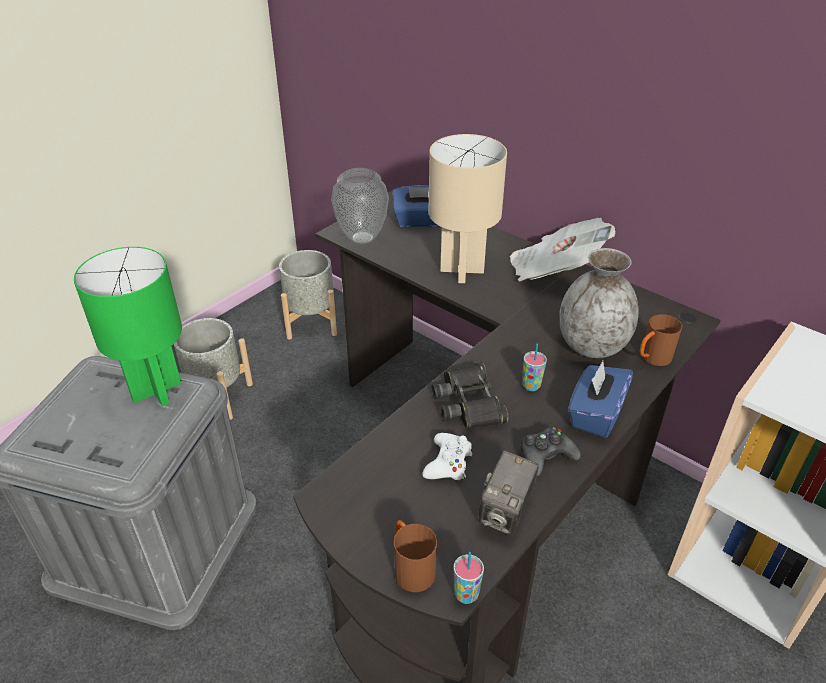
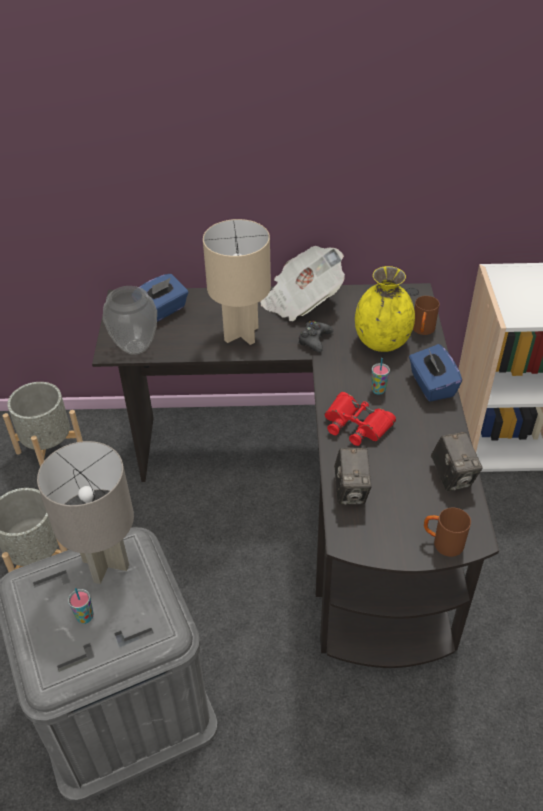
camera: 40 degrees left, 5 degrees up
(156, 391) = (105, 564): green table lamp -> grey table lamp
(386, 457) = (351, 491): none -> camera
(448, 463) = (389, 469): white game controller -> none
(466, 595) = (485, 535): cup -> cup (85, 617)
(469, 403) = (356, 424): black binoculars -> red binoculars
(546, 456) = (435, 429): black game controller -> black game controller (314, 340)
(592, 346) = (382, 342): grey vase -> yellow vase

